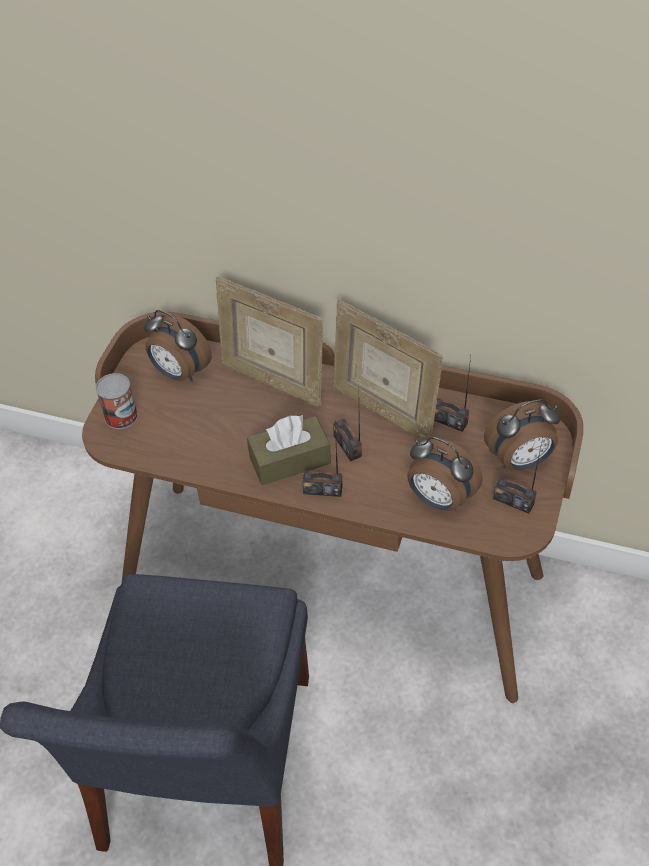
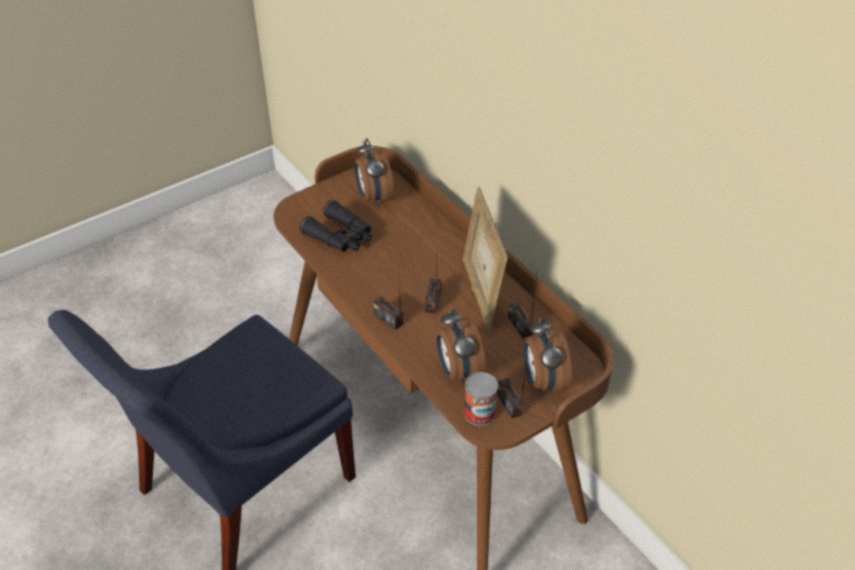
camera: 35 degrees right, 5 degrees down
(121, 416) = (312, 204): can -> can (479, 412)
(188, 434) = (340, 236): none -> black binoculars
(273, 381) = (427, 234): picture frame -> none
(290, 460) = (386, 288): brown tissue box -> none
(520, 461) = (543, 381): alarm clock -> alarm clock turned 60 degrees clockwise

